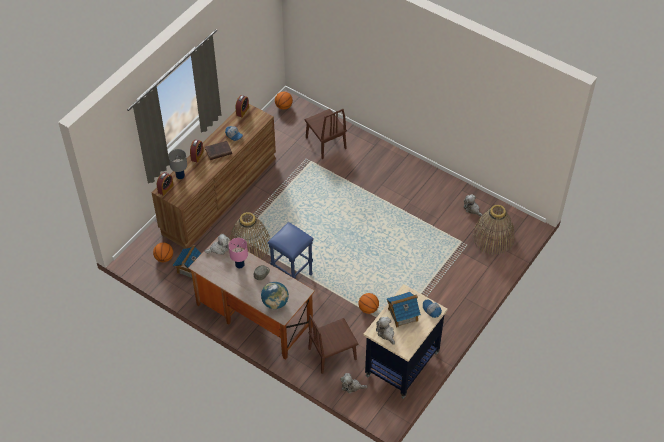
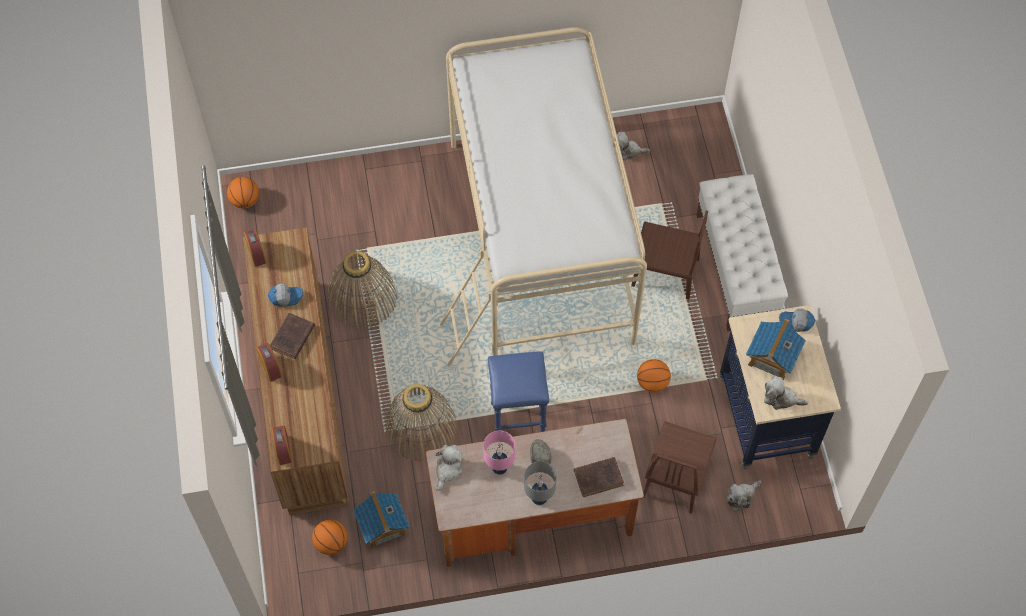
camera: 45 degrees left, 10 degrees up
(180, 176) = (282, 415): grey table lamp -> grey table lamp (539, 497)
(275, 303) = (599, 477): globe -> brown book
(325, 143) = (357, 207): brown chair -> brown chair (665, 272)
(385, 215) = (538, 245): none -> beige bed
(464, 294) = (736, 268): none -> white bench
(493, 238) = (689, 168): basket -> basket (362, 298)

